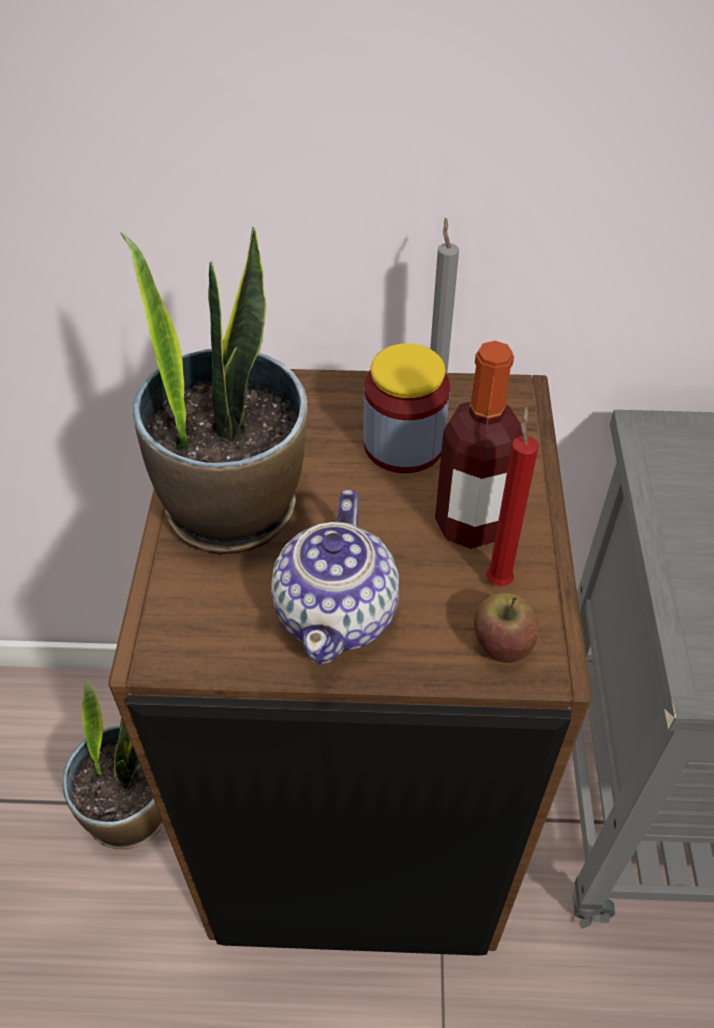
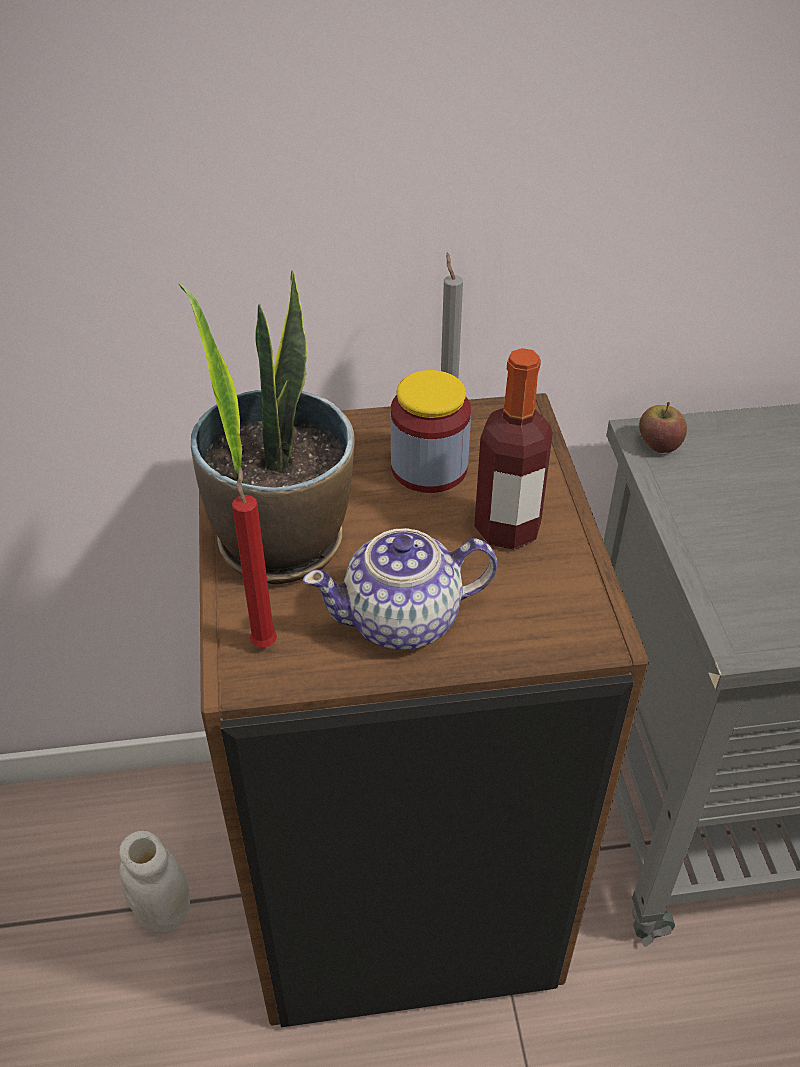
camera: 10 degrees left, 5 degrees down
(131, 811) = (163, 911): potted plant -> white jar
(338, 613) = (404, 620): teapot -> teapot turned 75 degrees clockwise
(498, 578) = (543, 571): red candle -> red candle (264, 640)
(502, 643) = (559, 625): apple -> apple (658, 444)

